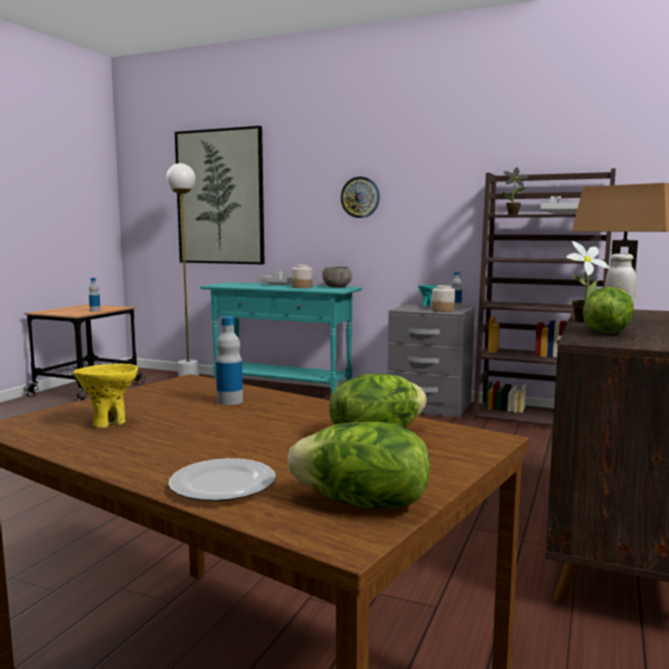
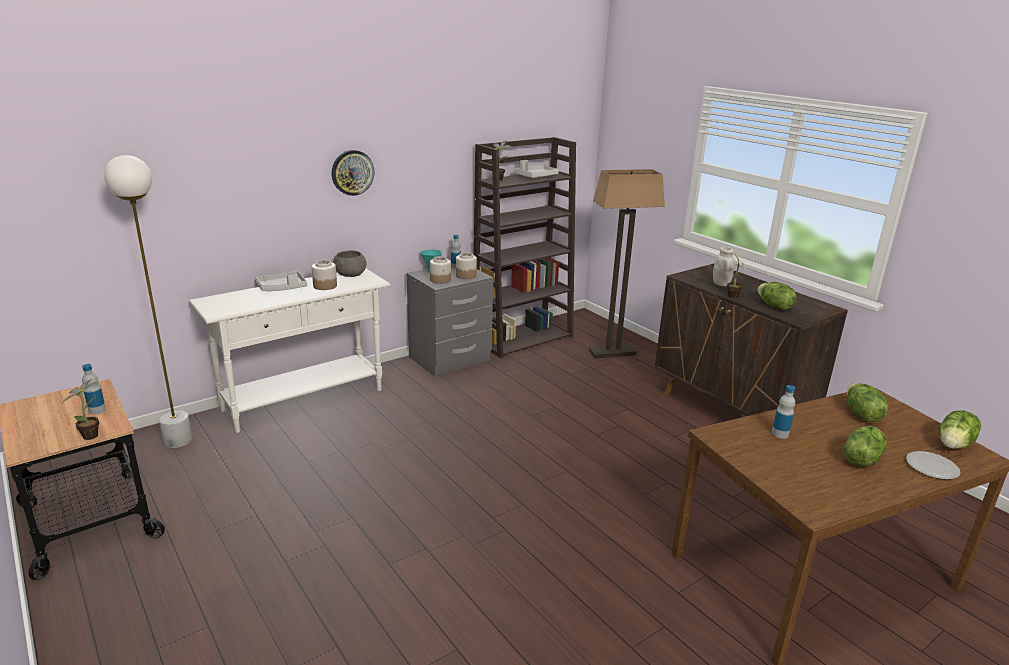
camera: 60 degrees left, 15 degrees up
(66, 314) = (93, 435): none -> potted plant
(109, 423) = (818, 479): yellow bowl -> none
(200, 440) = (860, 459): none -> lettuce
(220, 197) = (156, 189): picture -> none
(282, 390) = (304, 400): turquoise console table -> white console table
(413, 308) = (440, 280): none -> jar

